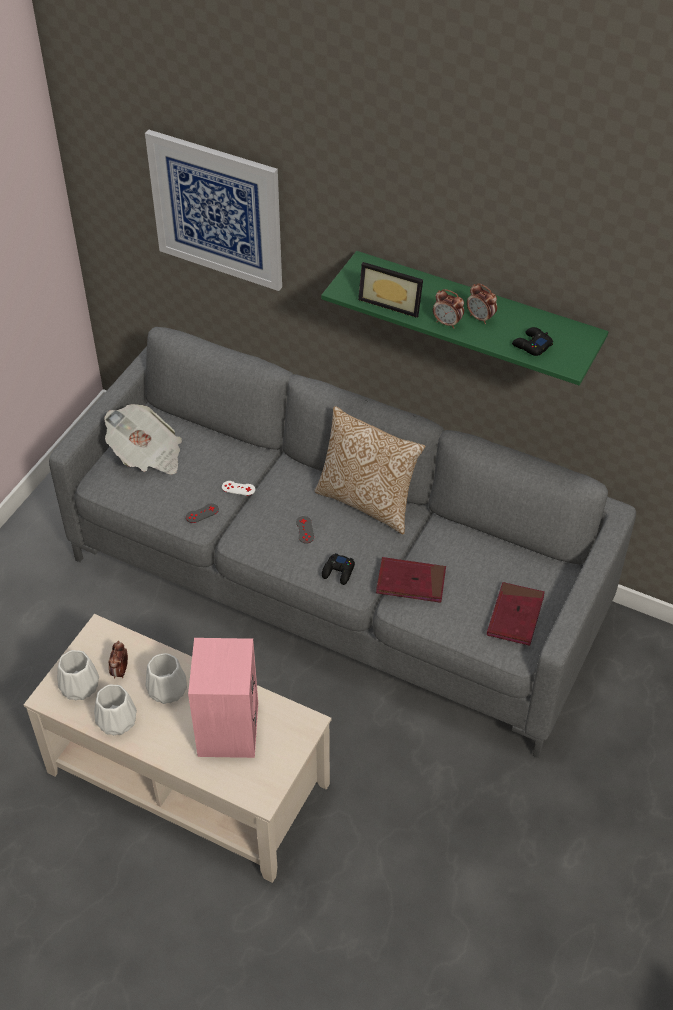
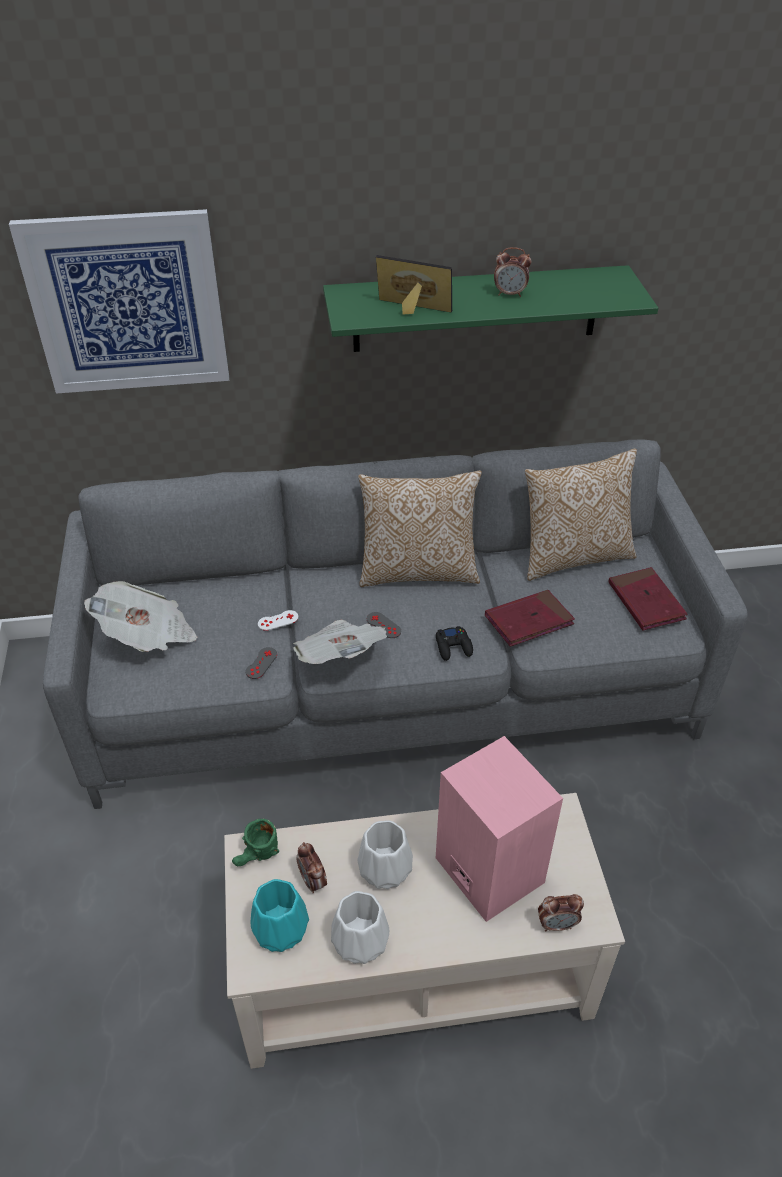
camera: 35 degrees left, 5 degrees down
(79, 688) = (281, 930): white vase -> turquoise vase
(101, 638) = (257, 857): none -> green mug
(255, 537) = (340, 657): none -> newspaper
(392, 302) = (411, 311): picture frame -> picture frame turned 150 degrees counterclockwise
(447, 323) = (485, 308): alarm clock -> alarm clock (557, 924)
(497, 551) = (573, 556): none -> pillow
(531, 345) = (582, 297): black game controller -> none

